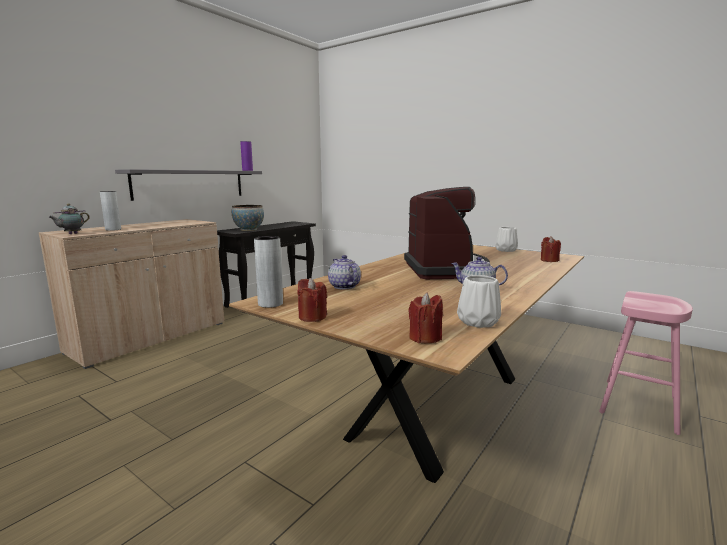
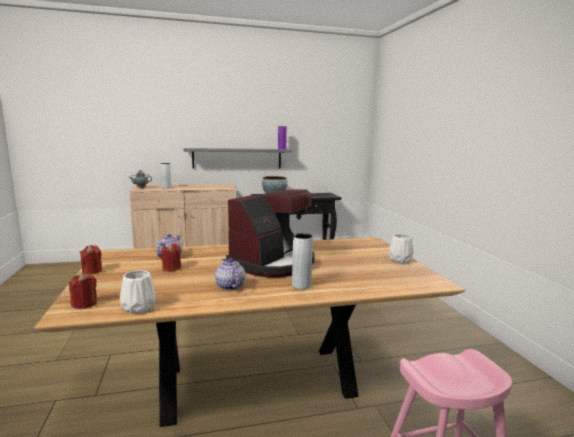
camera: 40 degrees right, 0 degrees up
(270, 304) = (105, 256): grey vase -> grey vase (301, 285)
(549, 260) = (398, 282): red candle -> red candle (171, 268)

